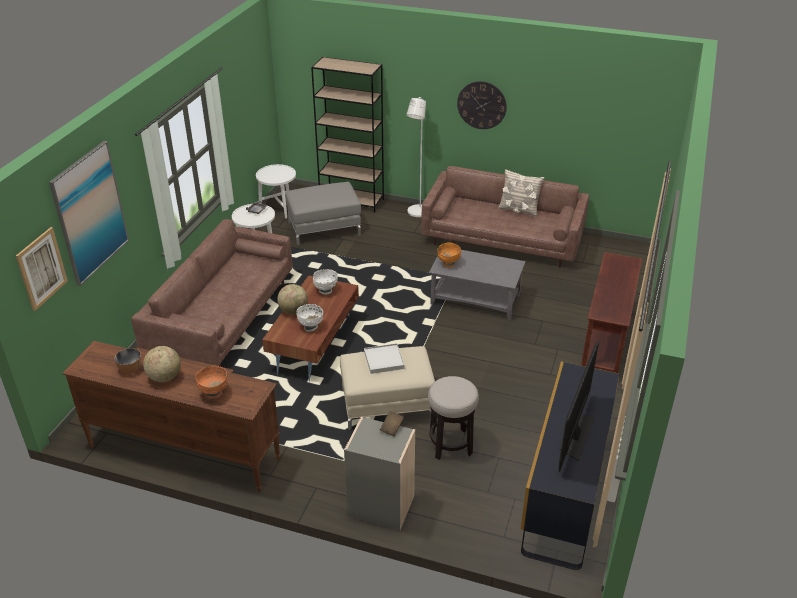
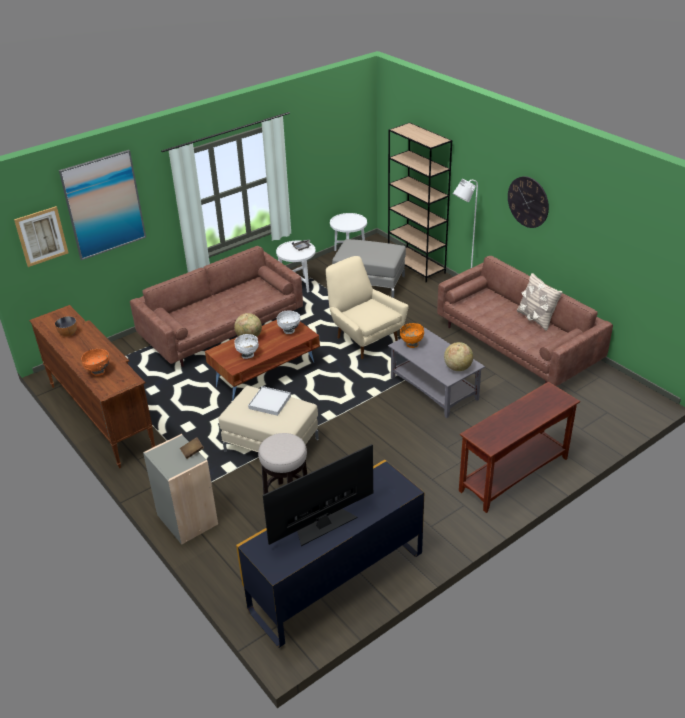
camera: 35 degrees right, 0 degrees up
(164, 377) = (82, 347): globe -> globe (457, 368)
(371, 279) = (363, 339): none -> beige armchair

